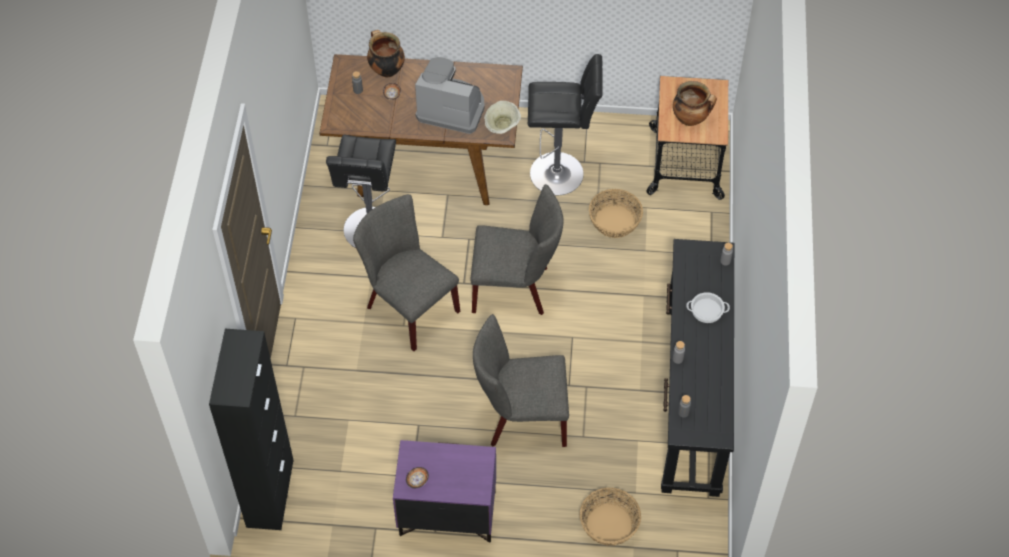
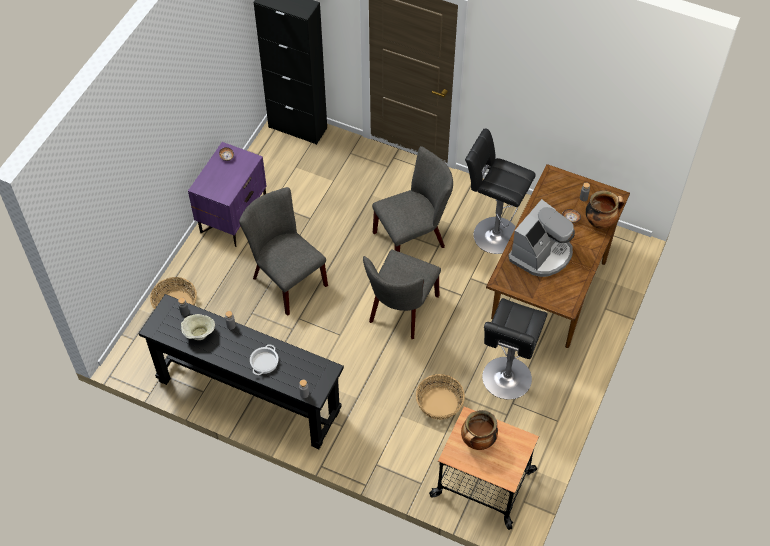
camera: 110 degrees right, 0 degrees up
(502, 127) = (509, 283): beige bowl -> beige bowl (199, 333)
(521, 418) = (285, 279): grey chair -> grey chair turned 60 degrees counterclockwise

